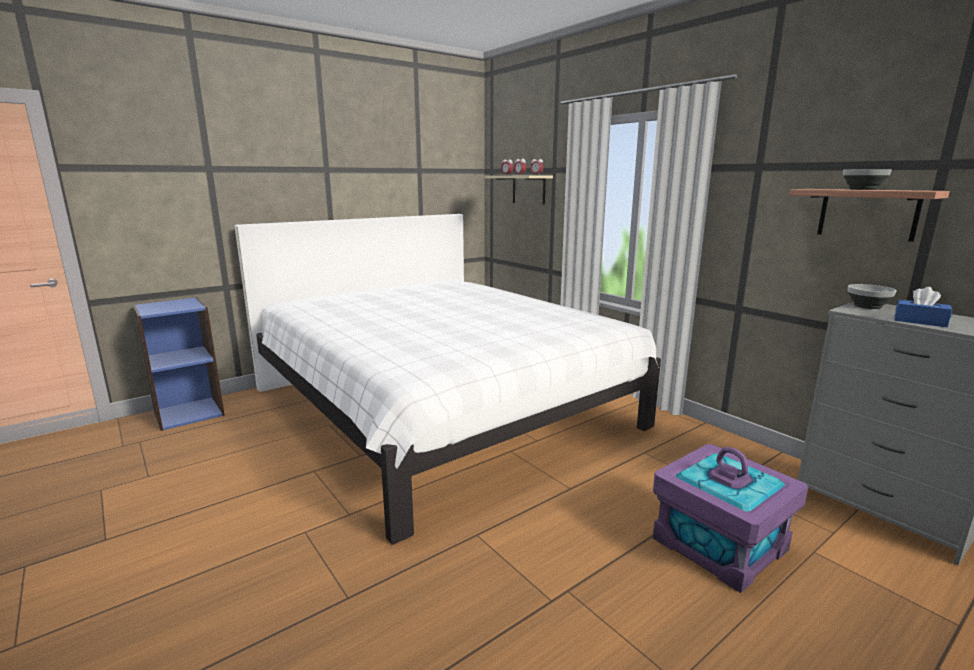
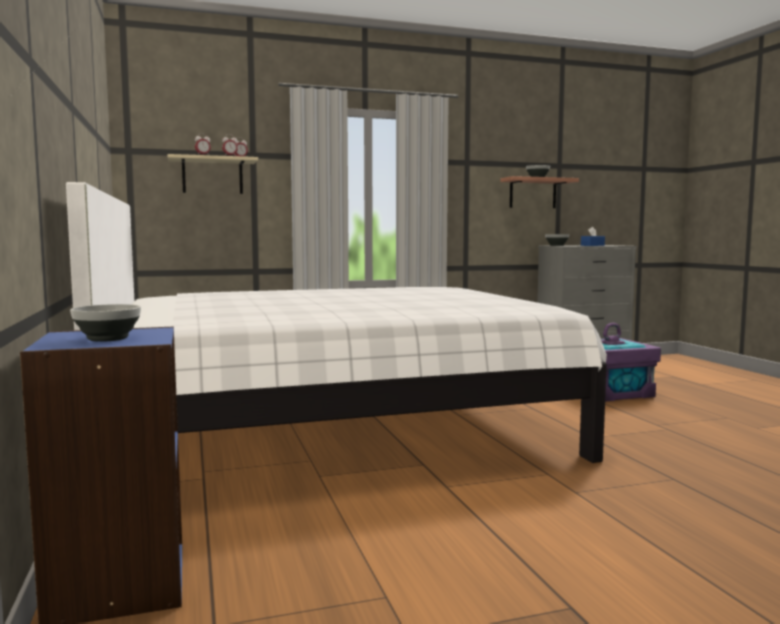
camera: 70 degrees left, 10 degrees down
(165, 306) = (108, 338): none -> bowl

